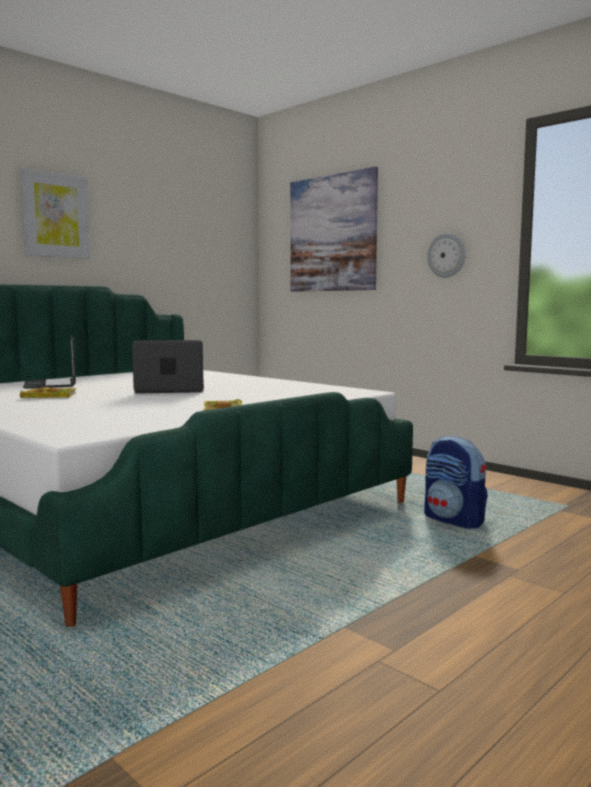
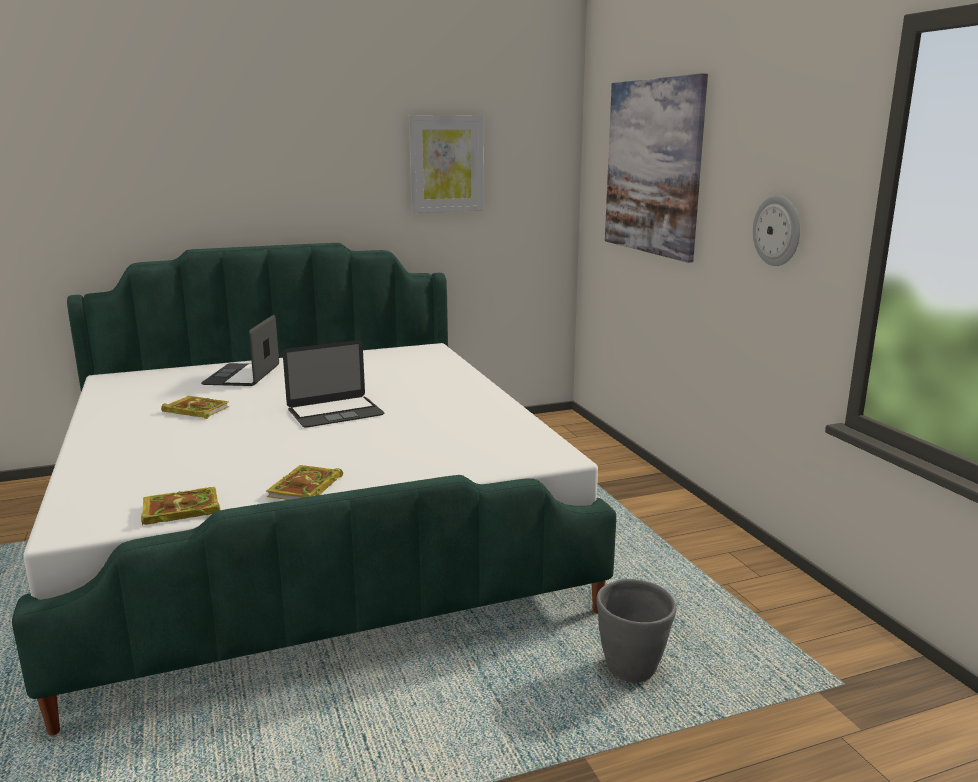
camera: 25 degrees right, 10 degrees up
(55, 215) = (279, 157): picture -> picture (446, 164)
(147, 425) = (179, 511): none -> book
(170, 390) = (335, 412): laptop -> laptop turned 135 degrees clockwise
(454, 520) = (632, 670): backpack -> grey planter

